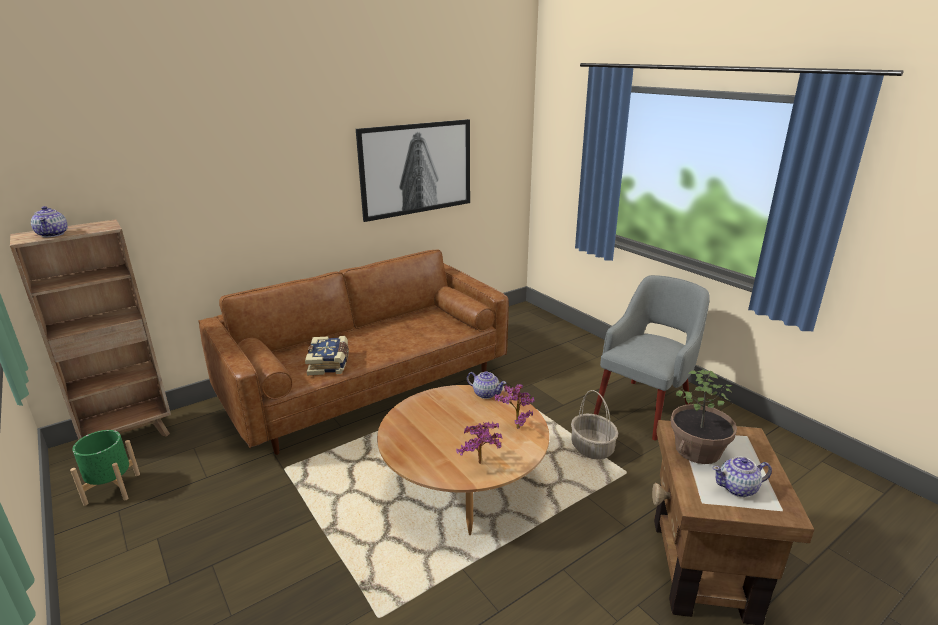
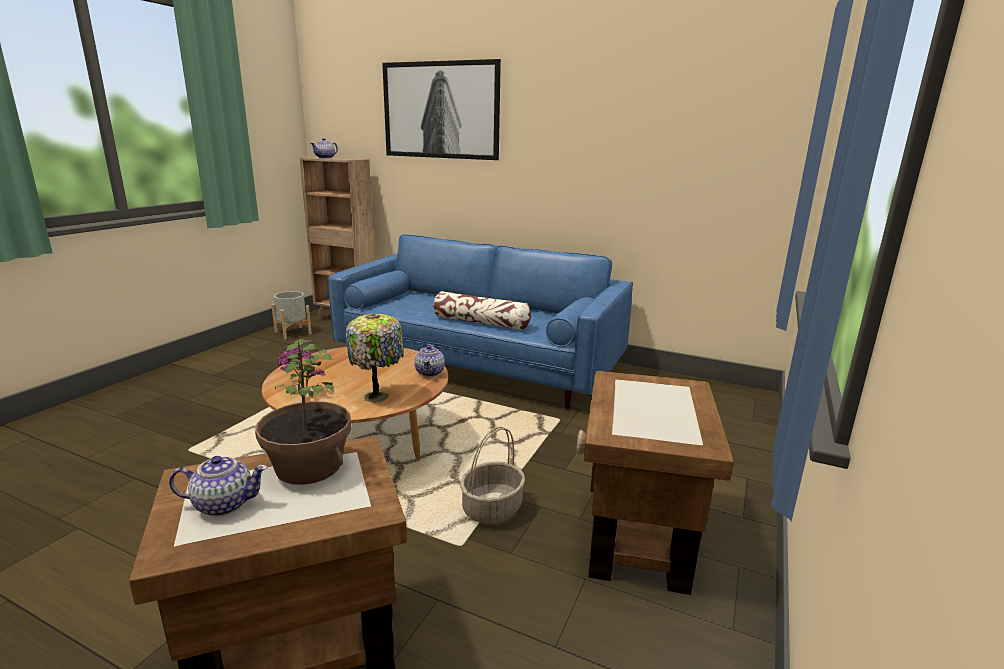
camera: 60 degrees right, 5 degrees down
(113, 488) = (293, 333): green planter -> grey planter
(330, 363) = (417, 309): book -> none
(367, 386) = (480, 363): brown sofa -> blue sofa
(404, 344) = (481, 323): none -> pillow
(417, 168) = (623, 163): picture -> picture (440, 110)
(515, 426) = (378, 396): potted plant -> table lamp
(644, 407) = (636, 537): grey armchair -> brown side table
(738, 488) = (223, 504): teapot -> teapot turned 120 degrees clockwise

